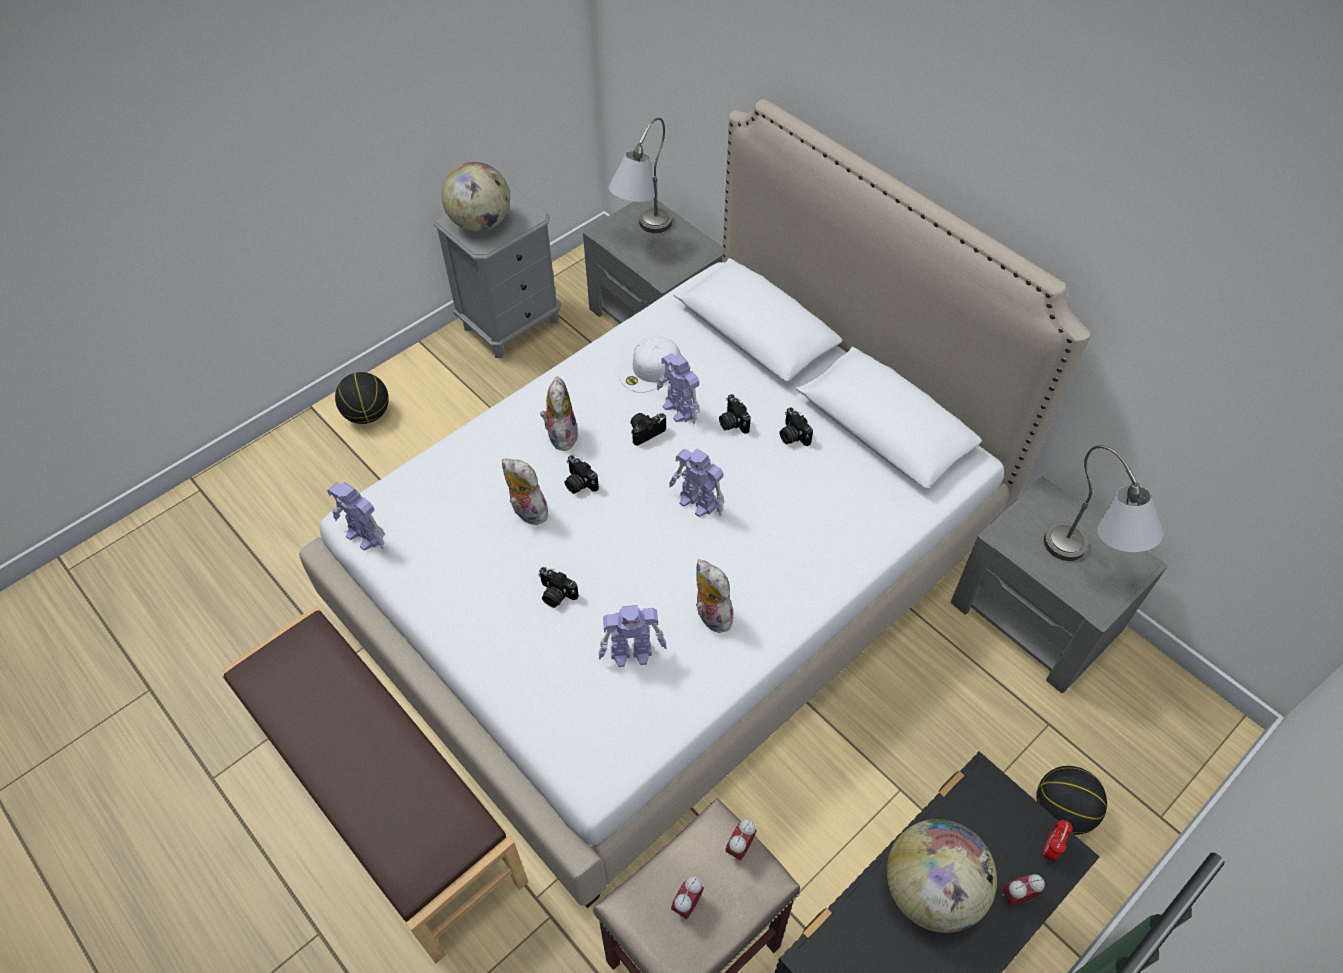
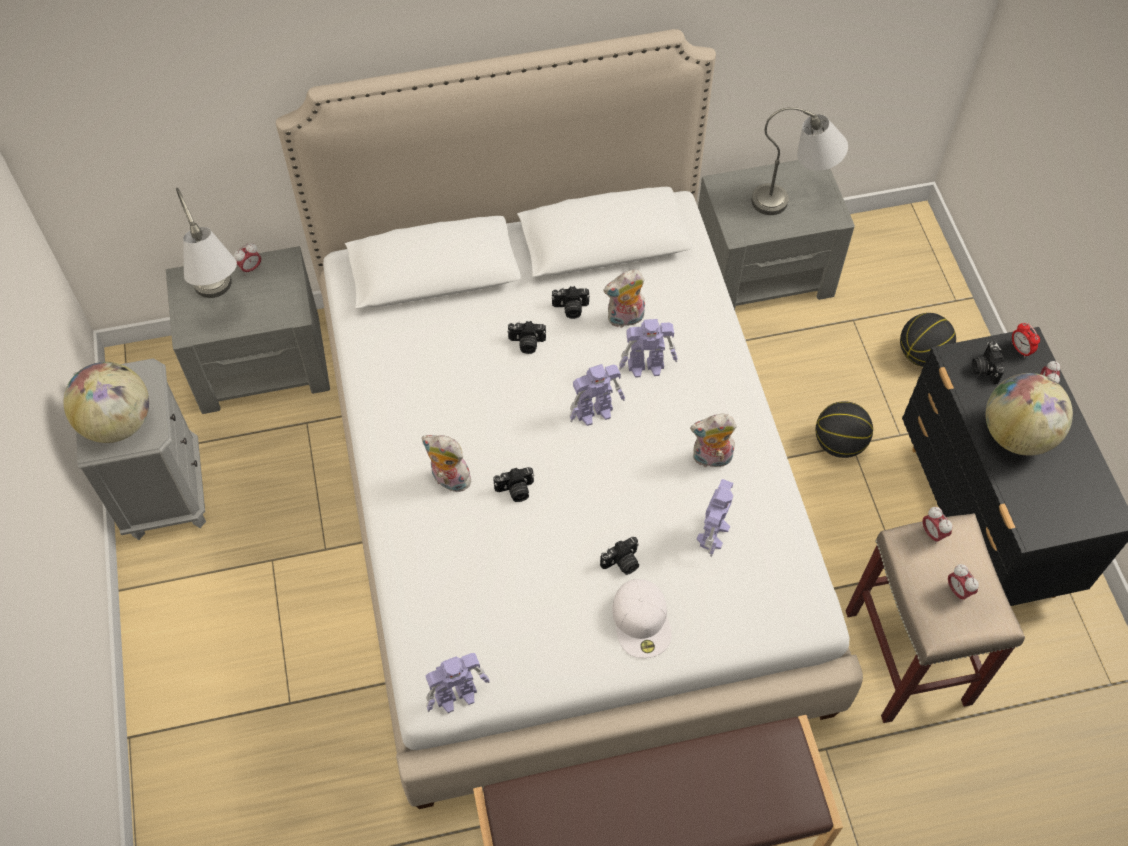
camera: 60 degrees left, 5 degrees up
(368, 414) = (183, 682): basketball -> basketball (839, 443)
(526, 512) = (520, 546): plush toy -> plush toy (625, 319)
(645, 431) = (492, 412): camera -> camera (984, 368)
(650, 370) = (422, 374): white cap -> white cap (642, 621)
(679, 410) = (485, 375): toy robot -> toy robot (647, 366)
(685, 235) = (251, 268): none -> alarm clock

